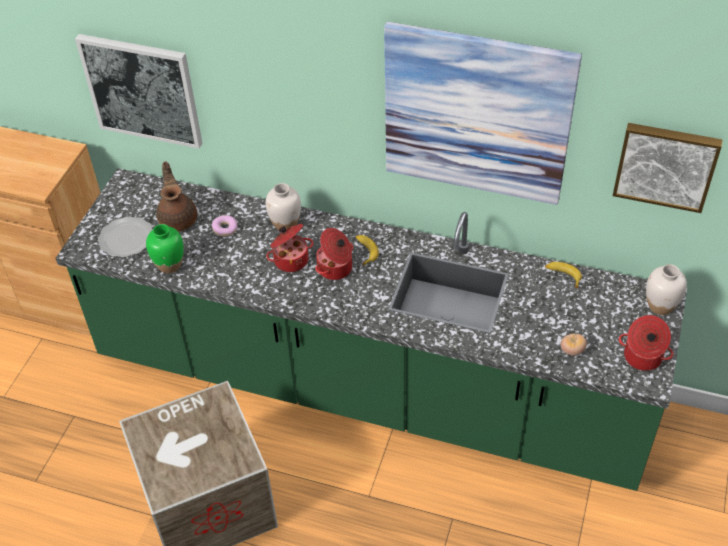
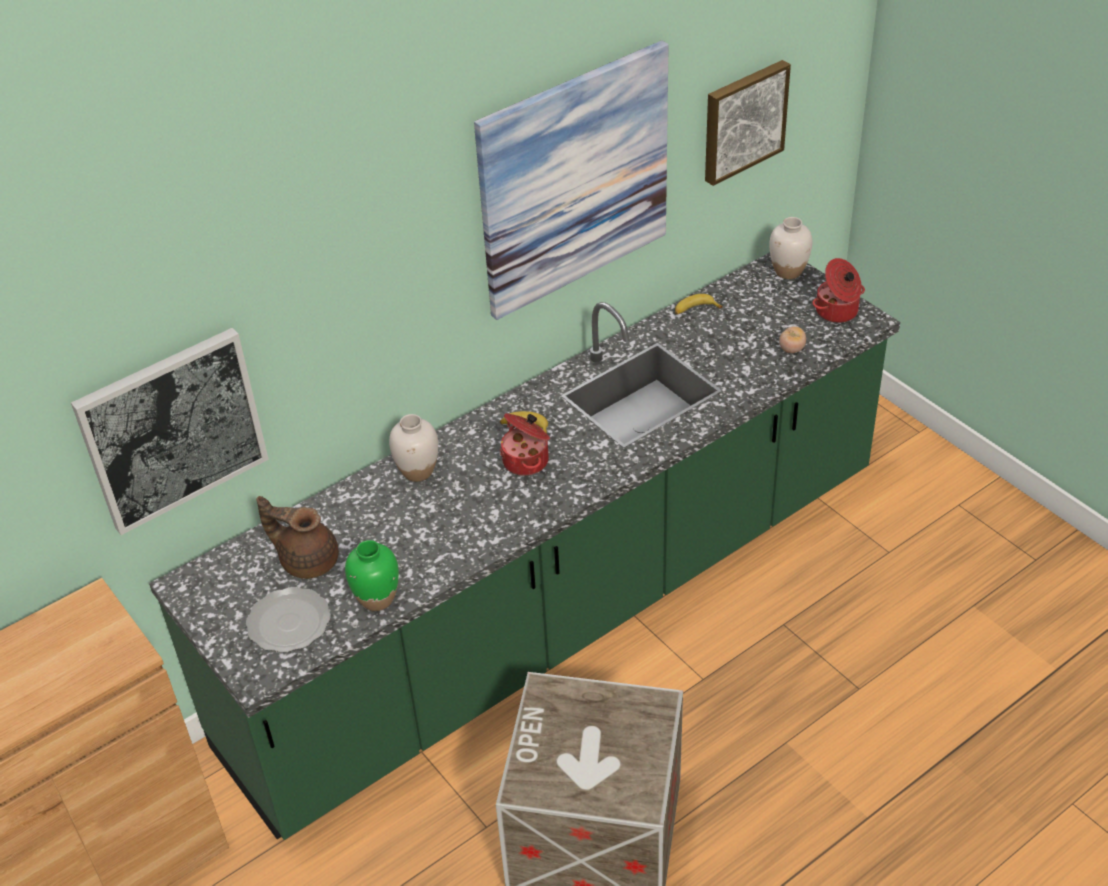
camera: 55 degrees left, 5 degrees down
(225, 229) = (370, 525): donut -> none
(290, 259) = (477, 490): cooking pot -> none

